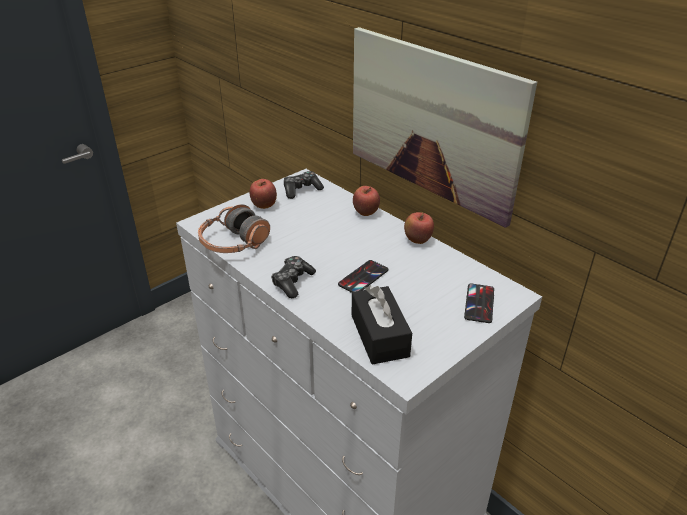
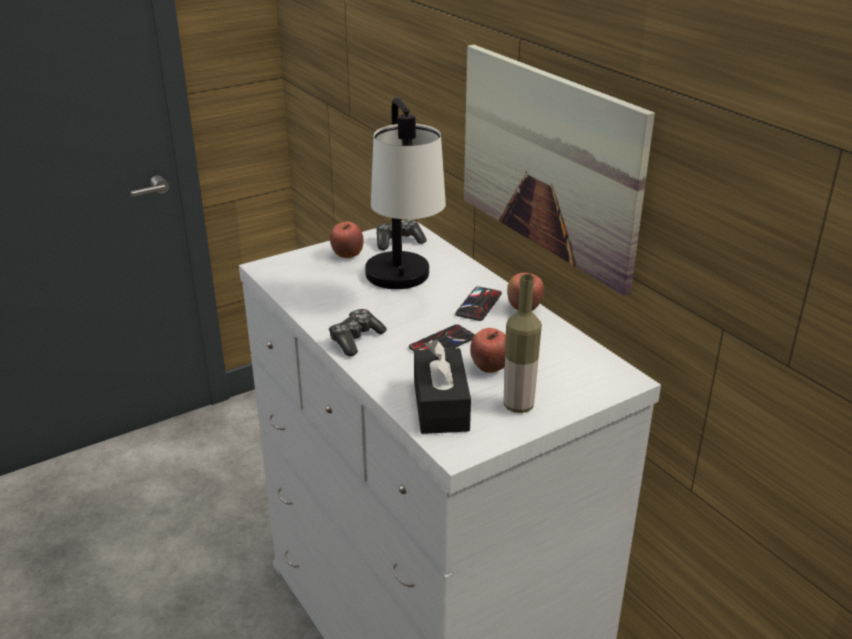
camera: 10 degrees right, 5 degrees down
(234, 243) = (299, 292): headphones -> none
(318, 232) = (404, 289): none -> table lamp
(365, 213) = (469, 274): apple -> apple (489, 368)
(441, 328) = (518, 406): none -> bottle
(479, 303) = (576, 384): phone -> phone (479, 304)

